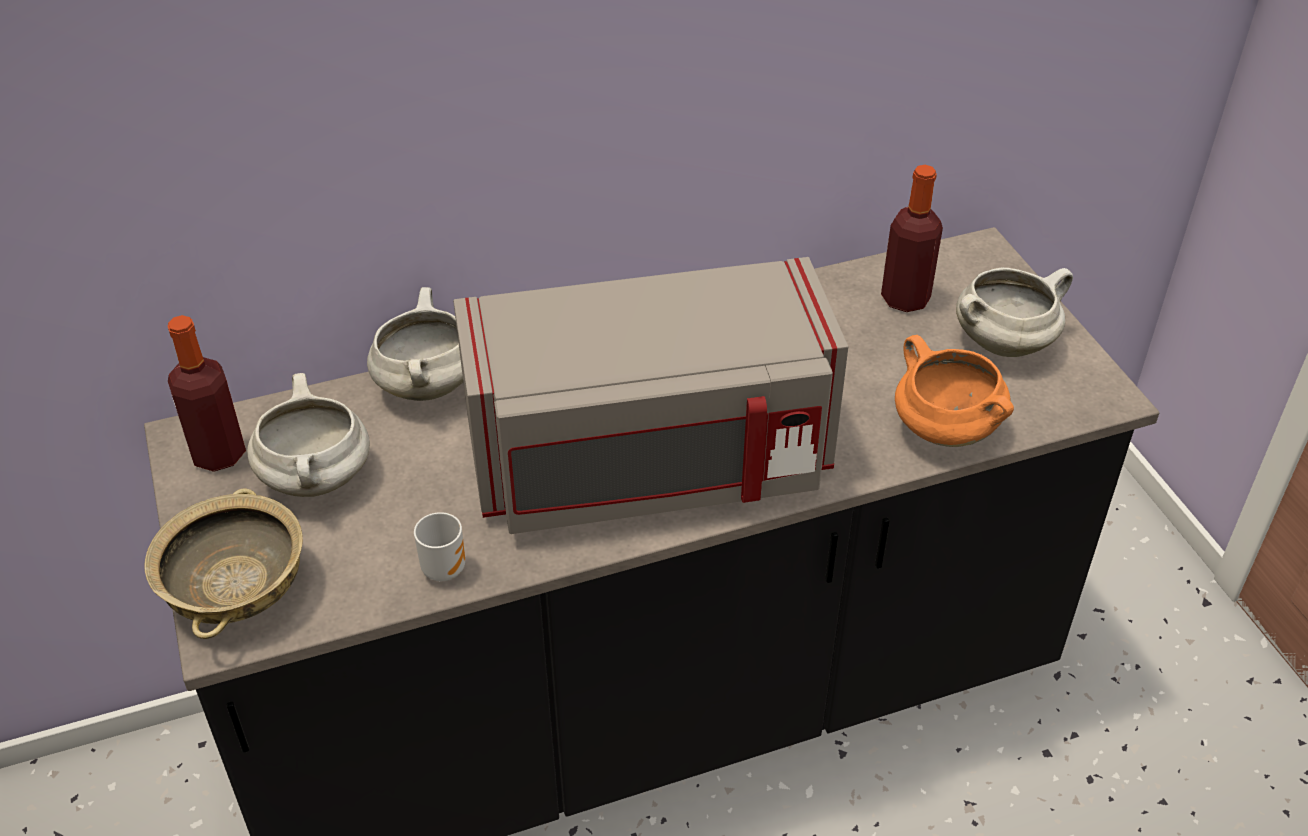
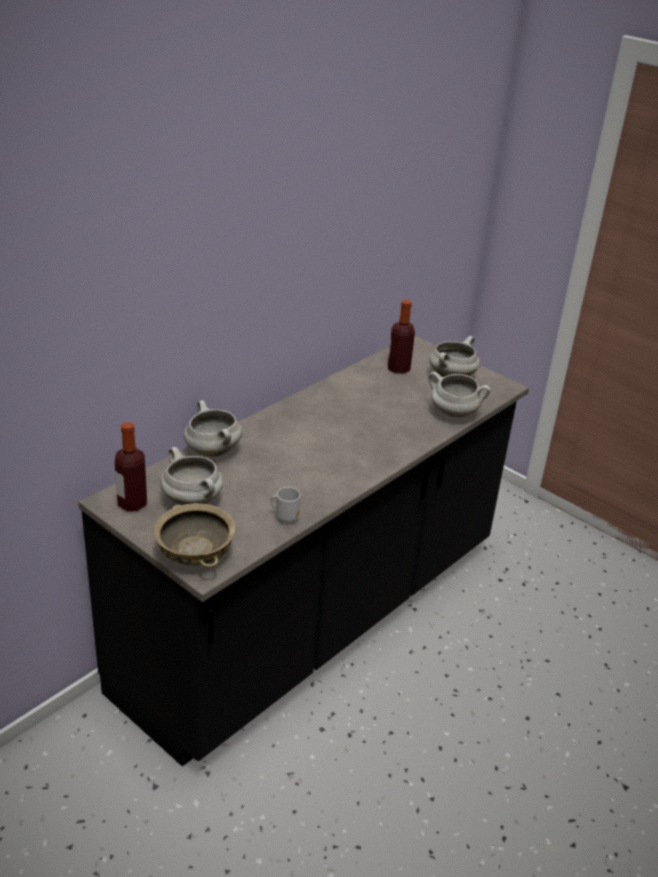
camera: 30 degrees left, 10 degrees down
(650, 466) = (344, 456): grey microwave -> none
(943, 430) = (453, 413): orange cooking pot -> white cooking pot

